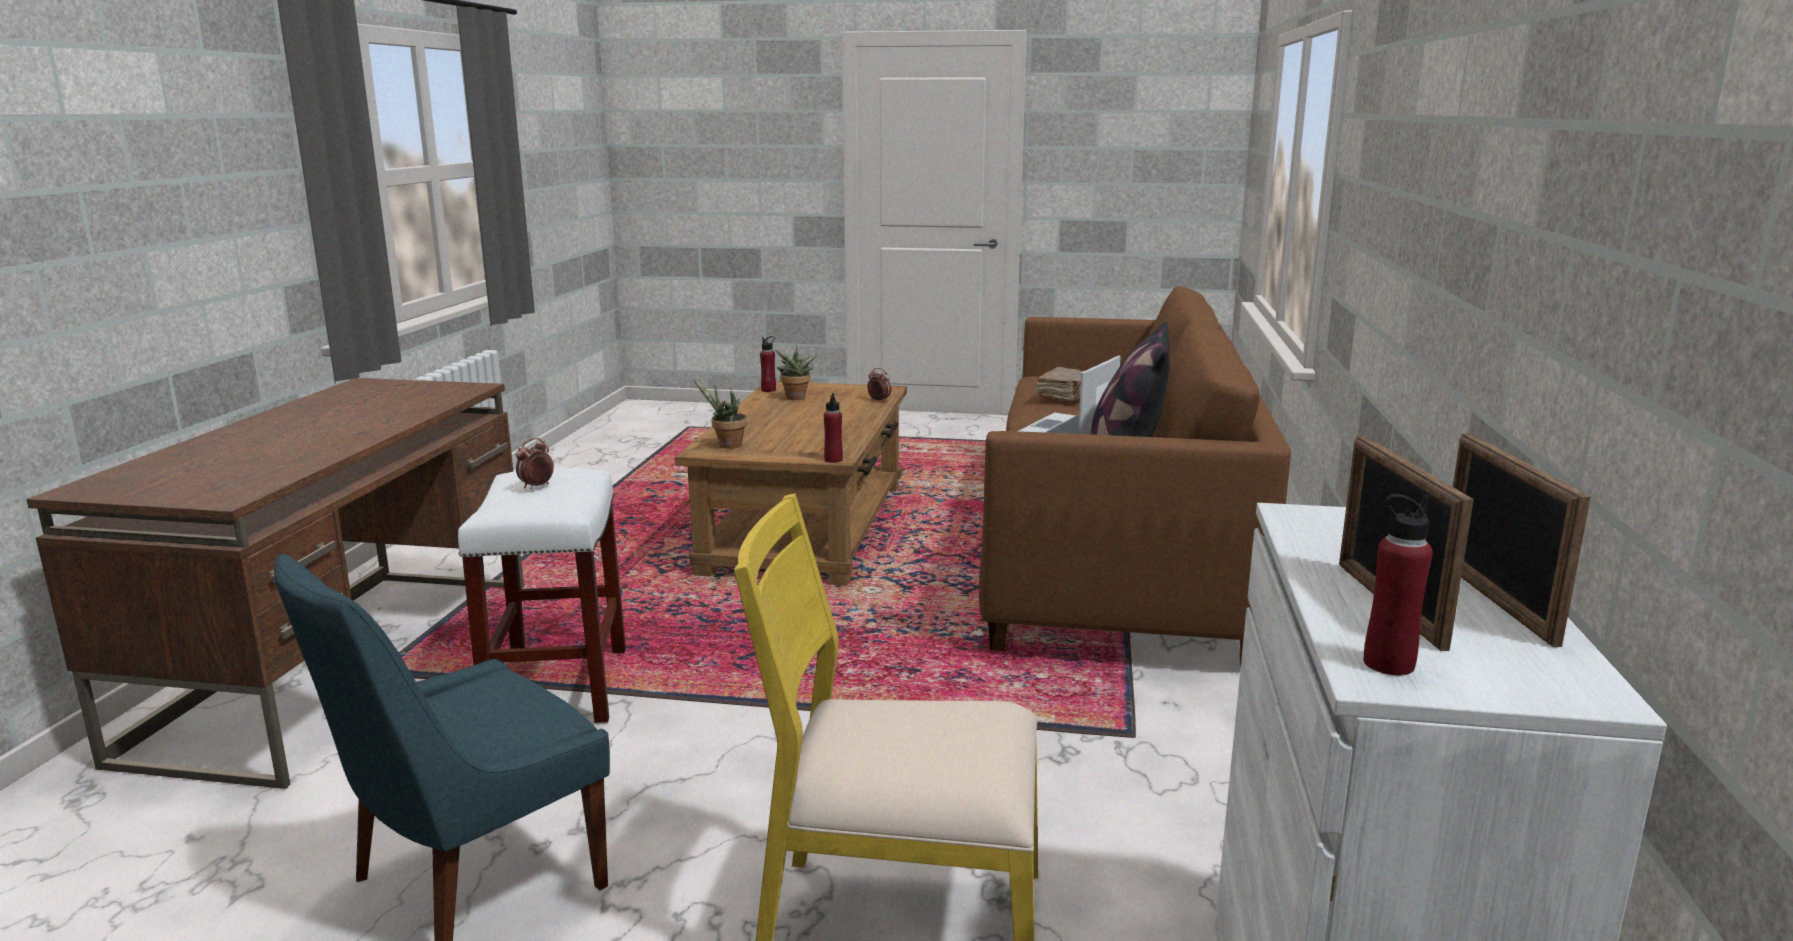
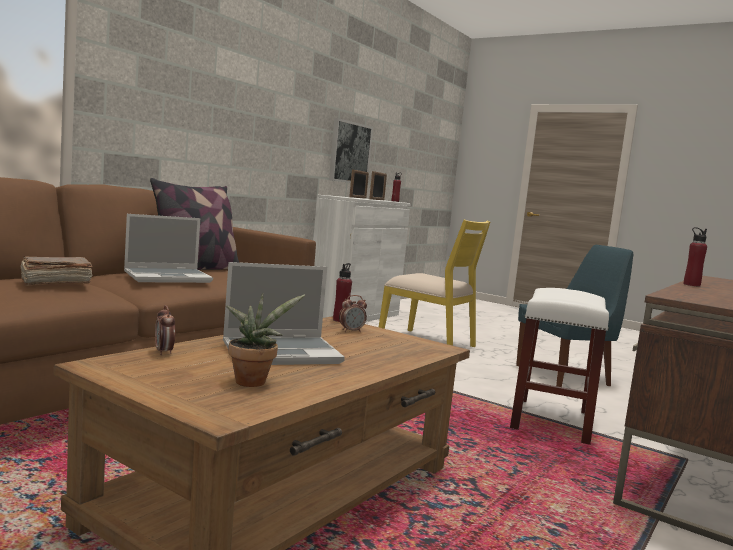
camera: 155 degrees left, 10 degrees down
(536, 486) = (572, 297): alarm clock -> alarm clock (351, 331)
(726, 445) = (414, 347): potted plant -> none
(768, 390) = (259, 407): red bottle -> red bottle (691, 285)
(814, 416) = (282, 353): none -> laptop
(1640, 371) = (349, 152): none -> picture

